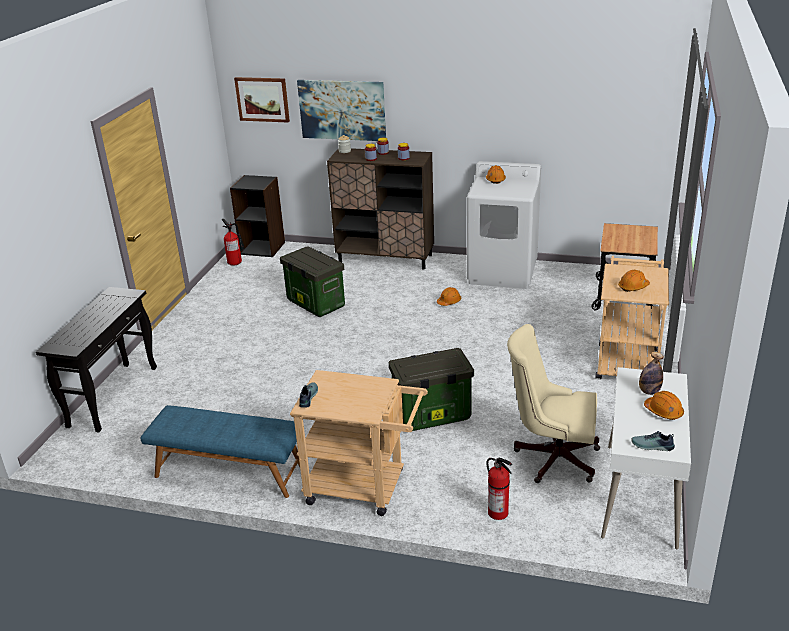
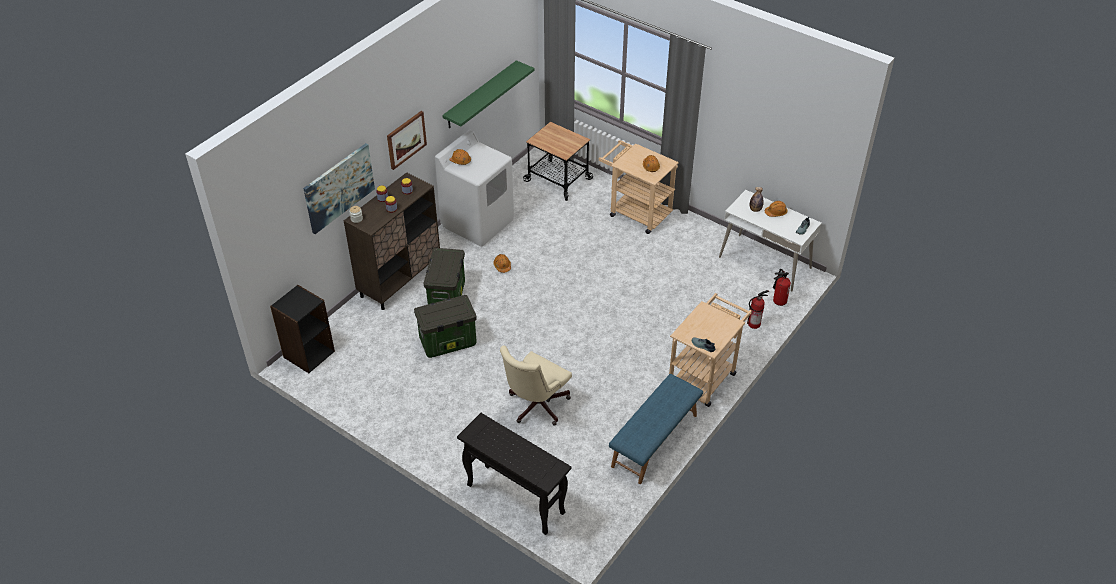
camera: 70 degrees left, 15 degrees up
(236, 263) = (325, 379): fire extinguisher -> fire extinguisher (777, 301)
(262, 99) = (276, 227): picture -> picture (406, 139)
(431, 416) = (646, 322): storage box -> storage box (447, 297)
(551, 457) = (716, 284): beige office chair -> beige office chair (535, 406)
(570, 134) = (480, 95): none -> green shelf

